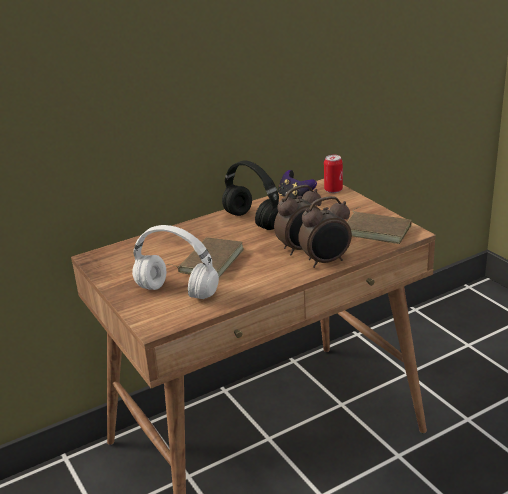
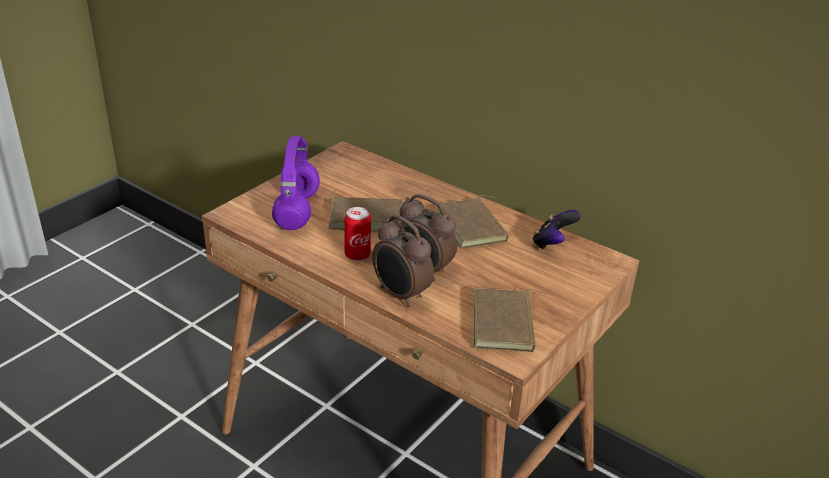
camera: 65 degrees right, 5 degrees up
(178, 291) = (297, 212): white headphones -> purple headphones
(255, 221) = (473, 226): black headphones -> brown book
(333, 190) = (599, 270): can -> can (357, 255)

